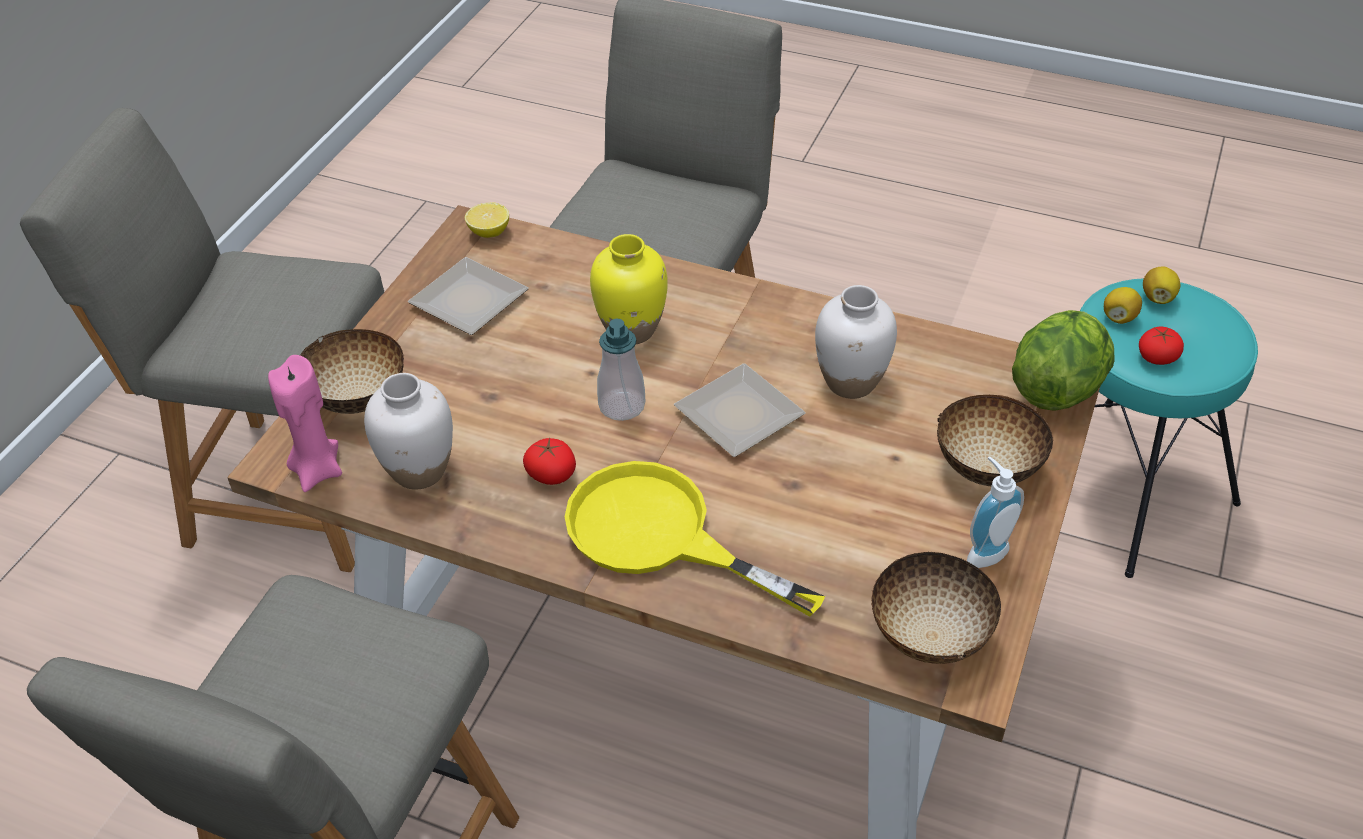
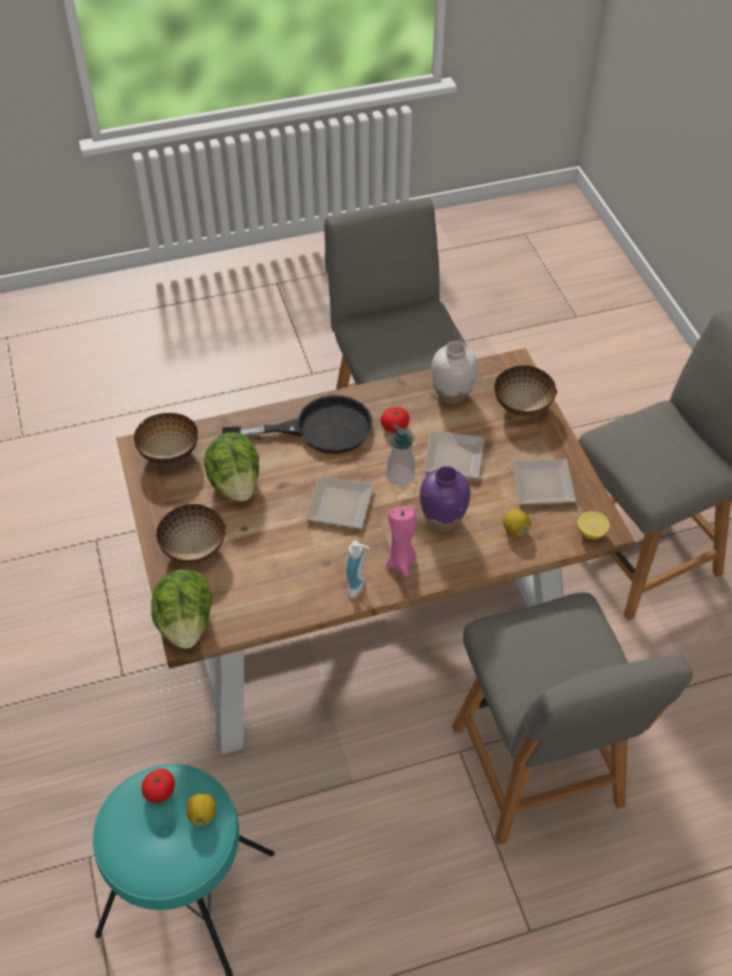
camera: 140 degrees right, 5 degrees up
(317, 470) = (493, 370): pink candle -> pink candle (401, 563)
(532, 389) = (451, 459): none -> plate
(631, 329) = (442, 520): yellow vase -> purple vase
(660, 536) = (319, 429): yellow frying pan -> black frying pan
(851, 382) = (300, 559): white vase -> none
(859, 525) = (235, 484): none -> lettuce
(983, 551) = (169, 505): soap dispenser -> soap dispenser (359, 587)
(1157, 297) = (184, 855): lemon -> lemon (515, 530)

